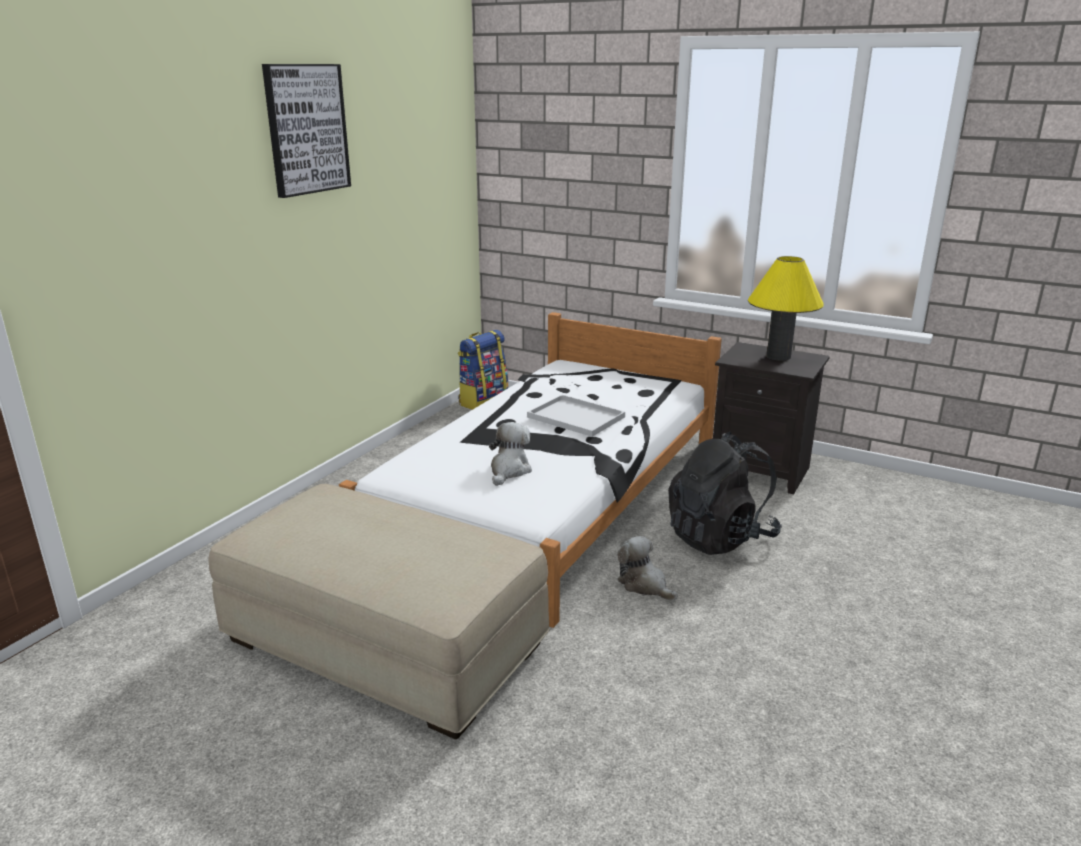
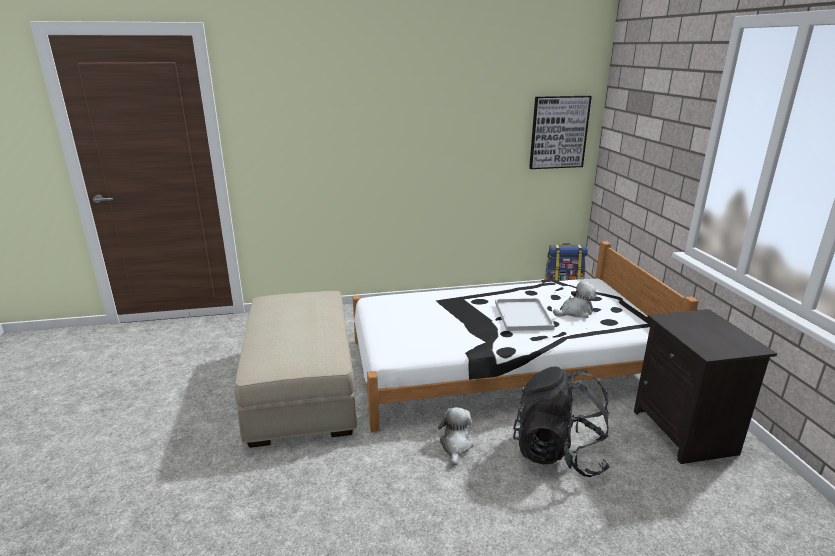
camera: 50 degrees right, 0 degrees up
(306, 129) = (429, 84): picture -> picture (558, 132)
(509, 470) = (425, 326): plush toy -> plush toy (575, 312)
(778, 356) = (718, 333): yellow table lamp -> none

